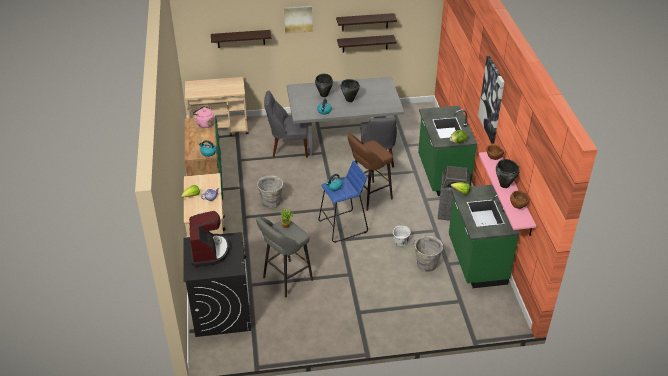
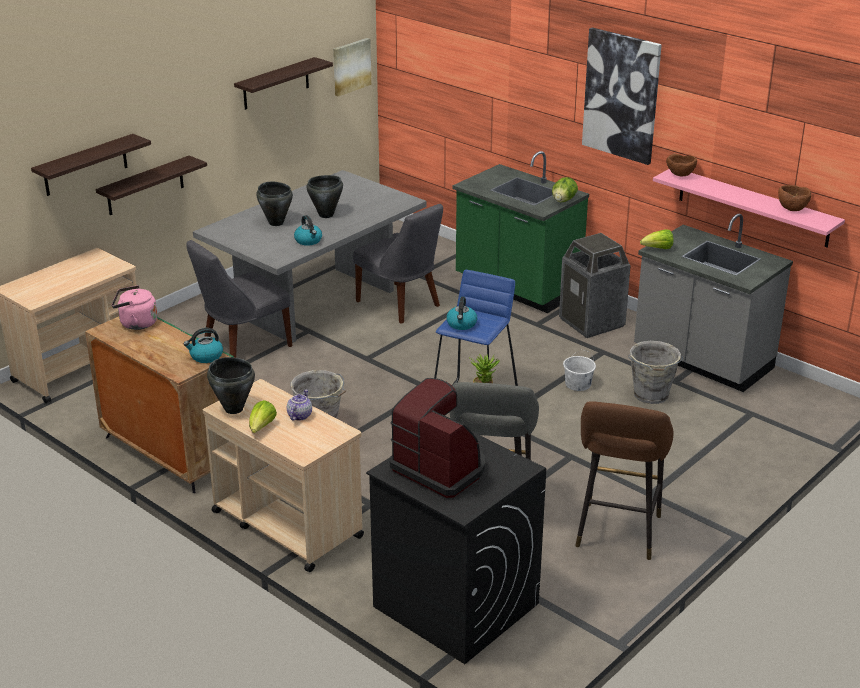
camera: 40 degrees left, 10 degrees down
(298, 19) = (176, 100): picture -> picture (351, 66)
(365, 43) = (280, 126): shelf -> shelf (145, 186)
(368, 197) = (455, 354): brown stool -> brown stool (617, 535)
(475, 261) = (702, 362): green counter -> grey counter
(504, 185) = (740, 196): black cooking pot -> black cooking pot (234, 409)

